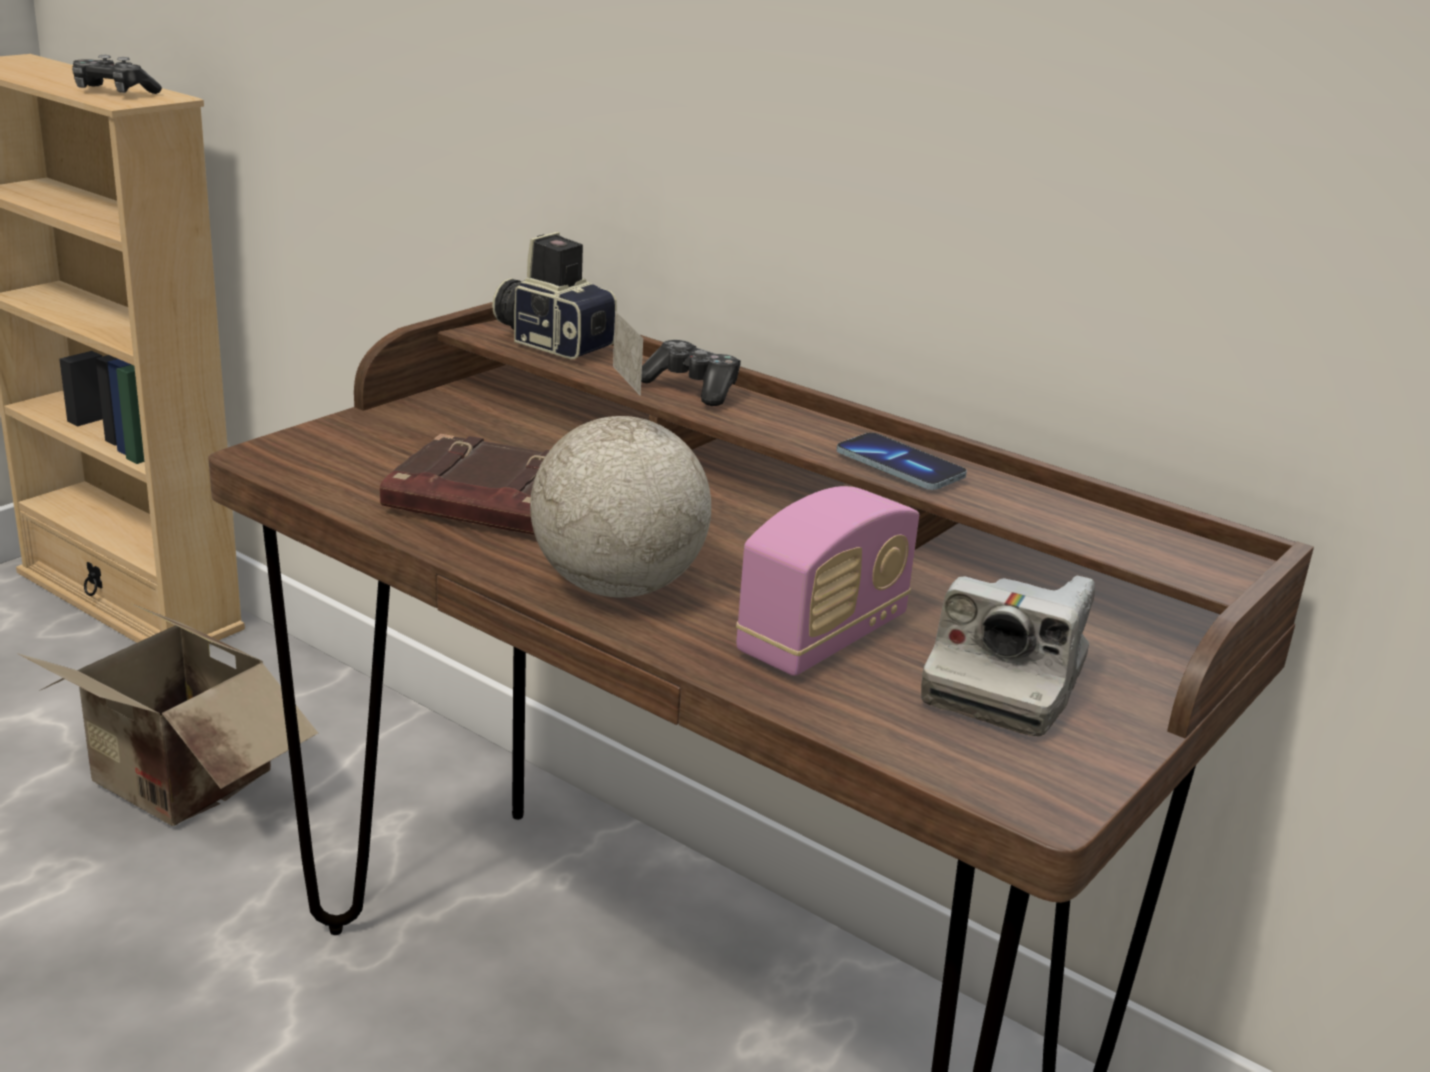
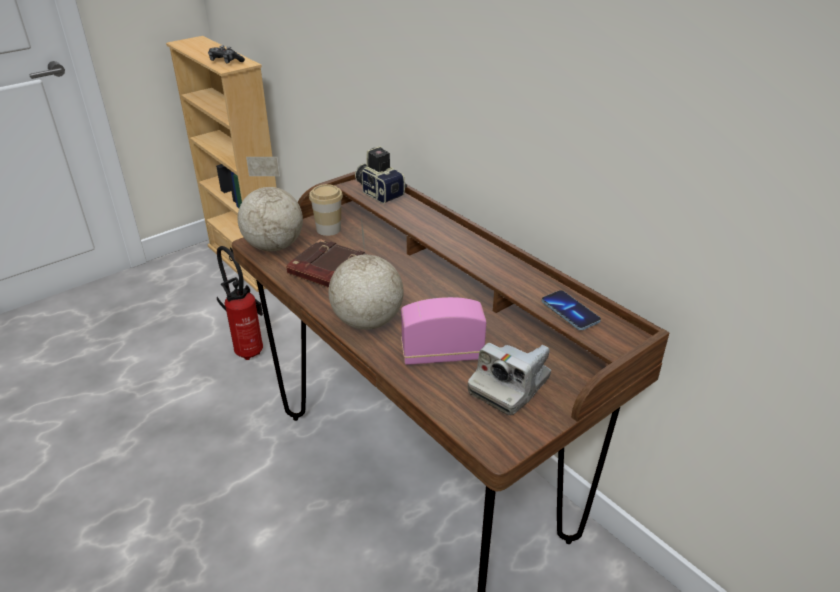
camera: 15 degrees right, 10 degrees up
(174, 788) = (248, 350): cardboard box -> fire extinguisher
(320, 459) = (273, 246): none -> globe
(442, 425) = (328, 229): none -> cup
(692, 388) = (428, 221): game controller -> none
(823, 637) = (442, 354): radio -> radio turned 150 degrees counterclockwise
(899, 466) = (500, 271): phone -> phone (570, 312)

